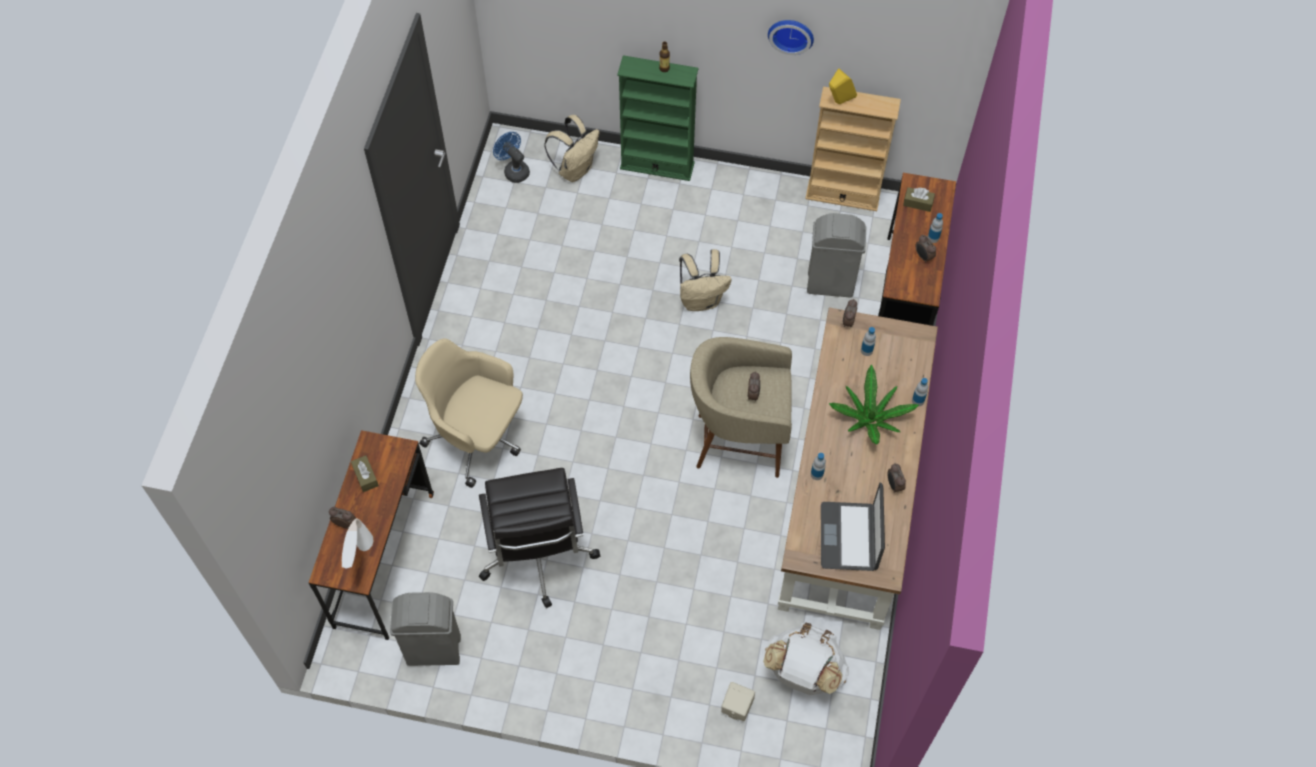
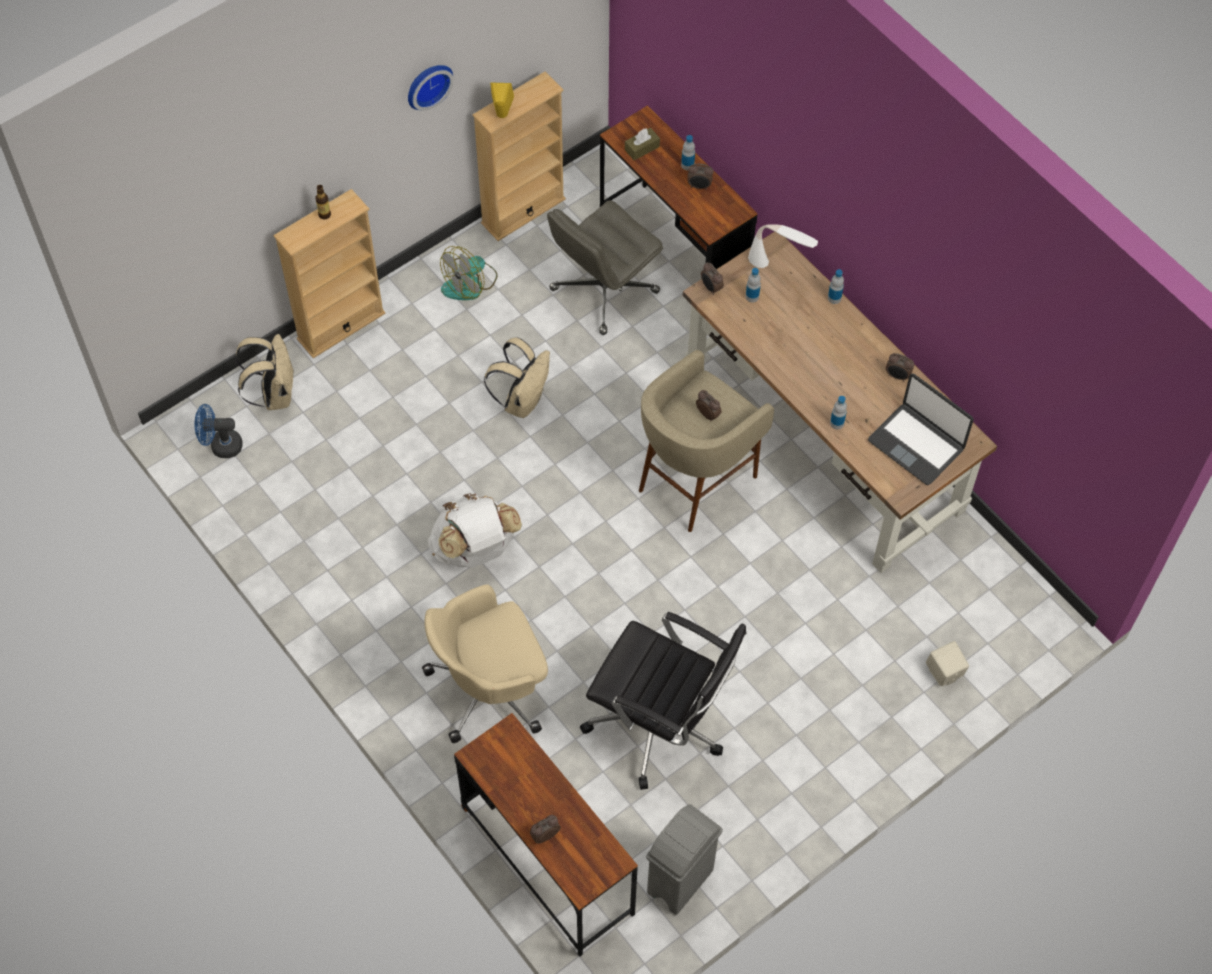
camera: 50 degrees left, 0 degrees up
(363, 564) = (602, 848): white table lamp -> white table lamp (779, 273)
(365, 476) = (509, 783): brown tissue box -> none
(657, 165) = (341, 326): green bookcase -> beige bookcase
(758, 208) = (470, 283): none -> fan
(803, 672) = (955, 598): white backpack -> white backpack (475, 549)
(829, 284) = (603, 291): grey trash can -> grey office chair
(869, 419) = (819, 345): potted plant -> none

